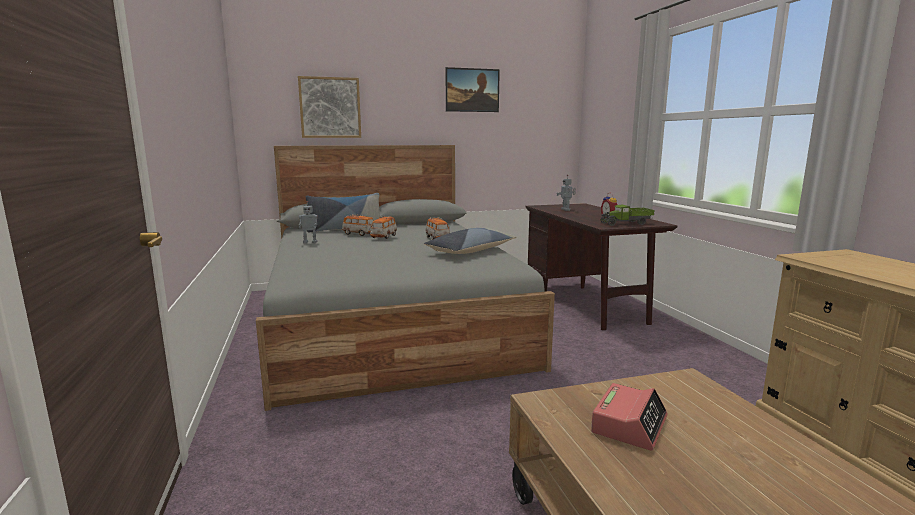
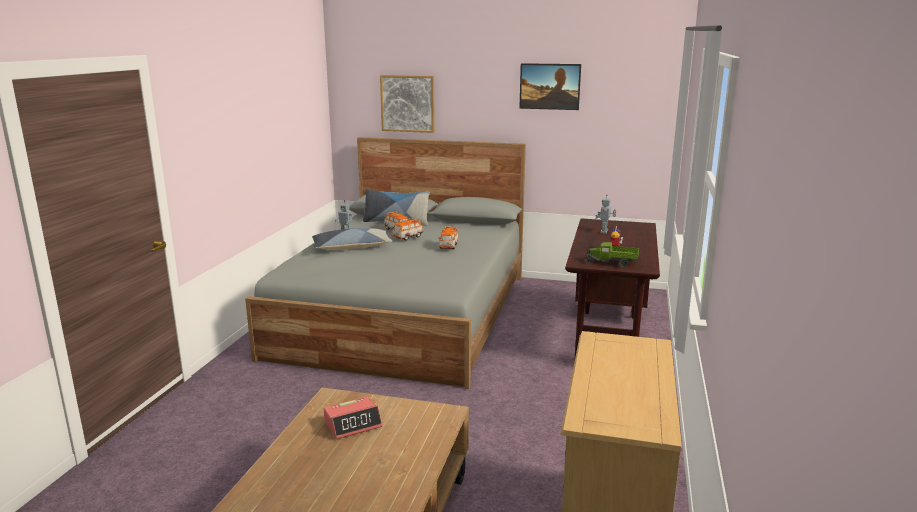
camera: 30 degrees right, 5 degrees up
(470, 251) = (448, 266): pillow -> pillow (351, 247)

